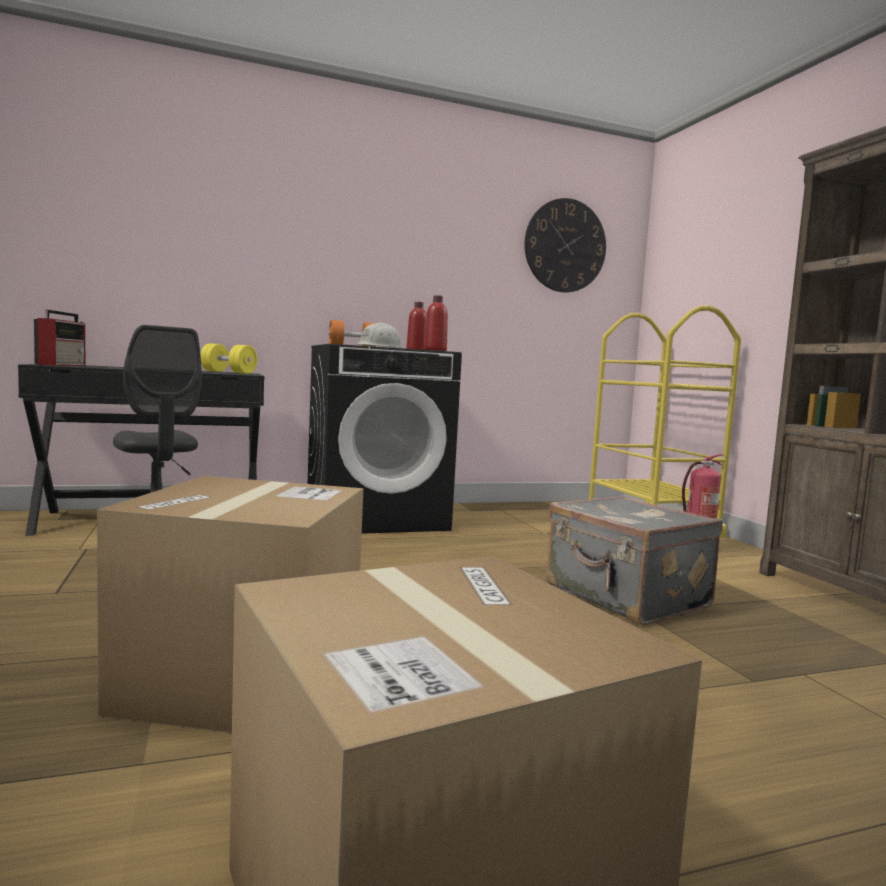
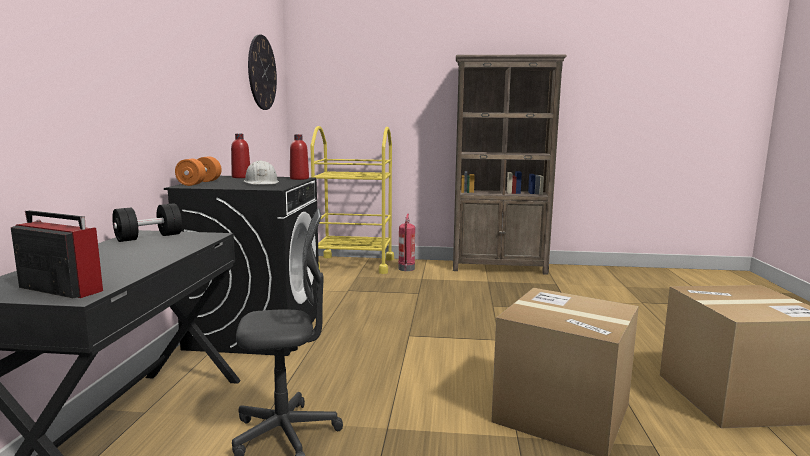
camera: 65 degrees left, 5 degrees up
(228, 372) = (149, 237): yellow dumbbell -> black dumbbell
(625, 597) = (474, 303): grey suitcase -> none

